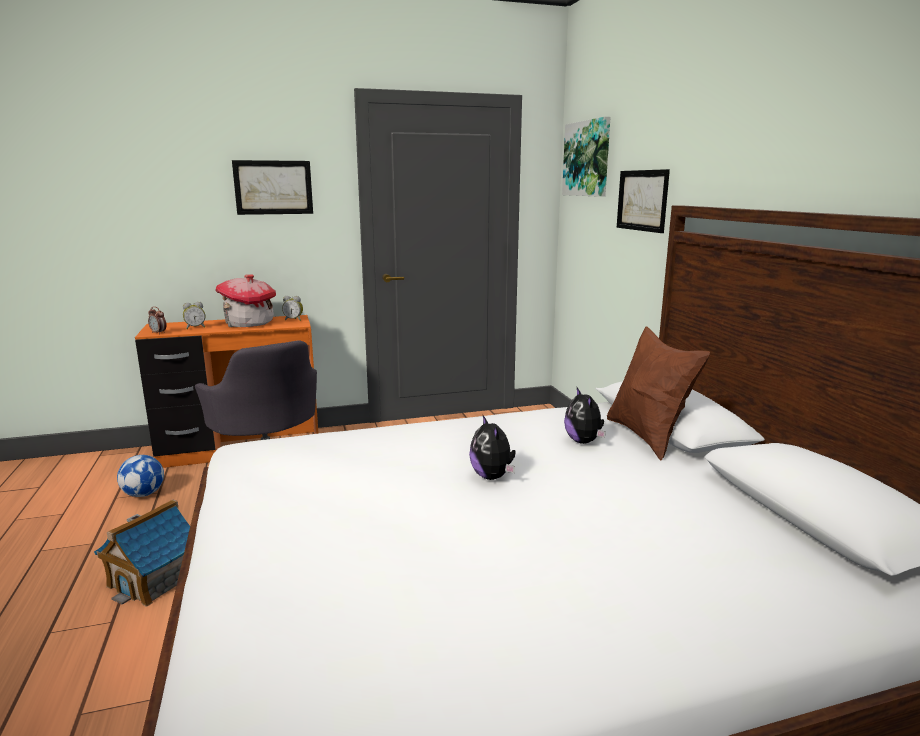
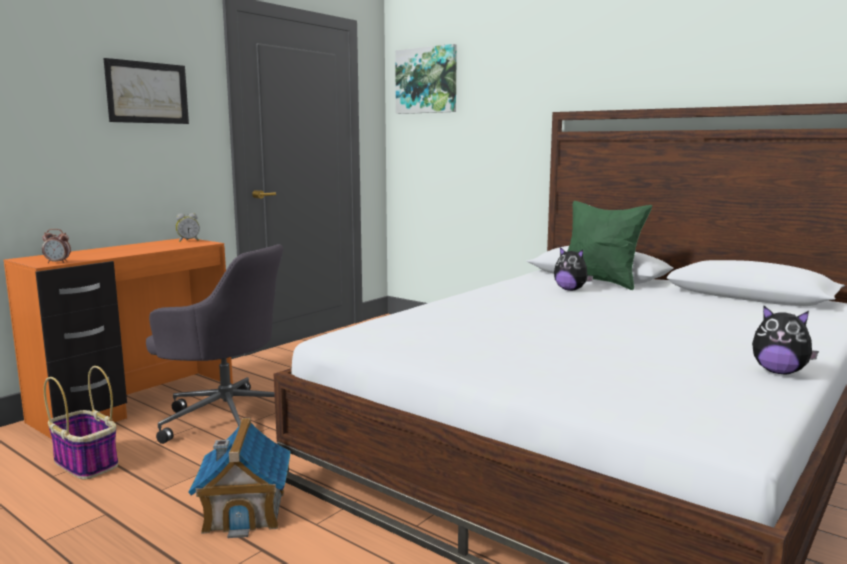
camera: 35 degrees left, 5 degrees down
(143, 494) = (87, 463): football -> basket
(195, 327) = (90, 255): alarm clock -> none
(249, 323) = (145, 247): toy house -> none
(492, 476) = (565, 313): plush toy -> plush toy (779, 372)
(642, 200) = (504, 112): picture -> none
(648, 437) = (599, 282): brown pillow -> green pillow

